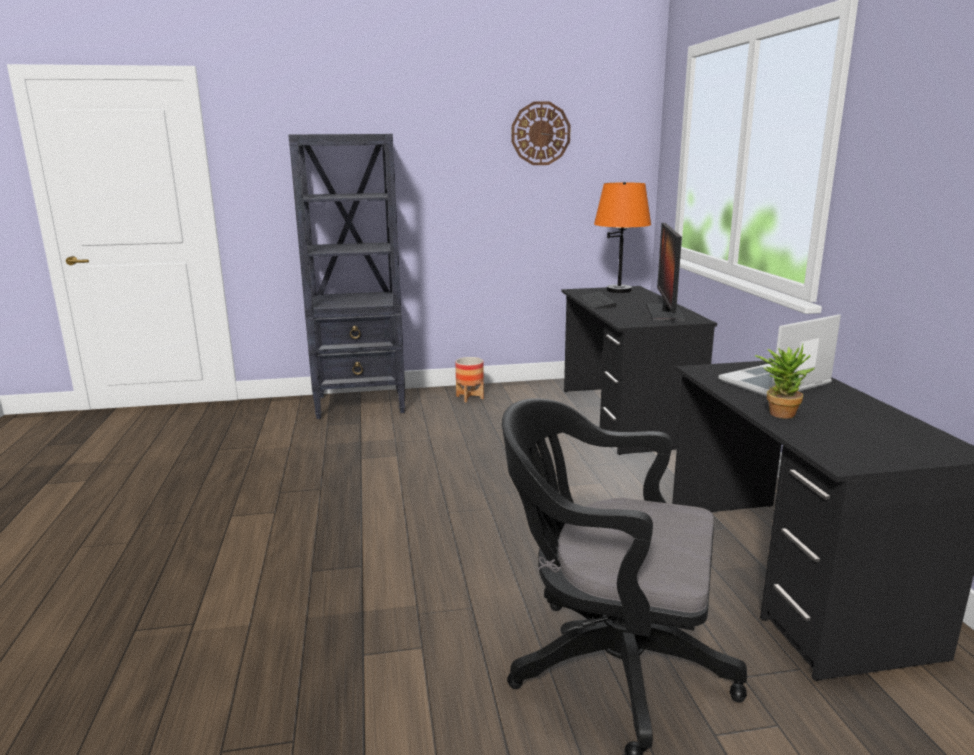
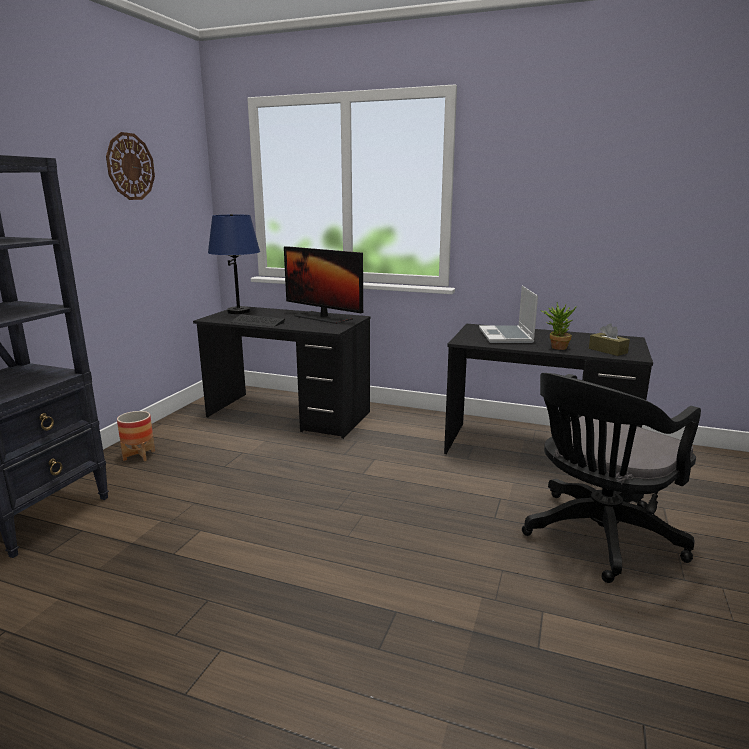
camera: 60 degrees left, 0 degrees up
(619, 290) = (238, 311): orange table lamp -> blue table lamp
(835, 442) = (607, 350): none -> brown tissue box

